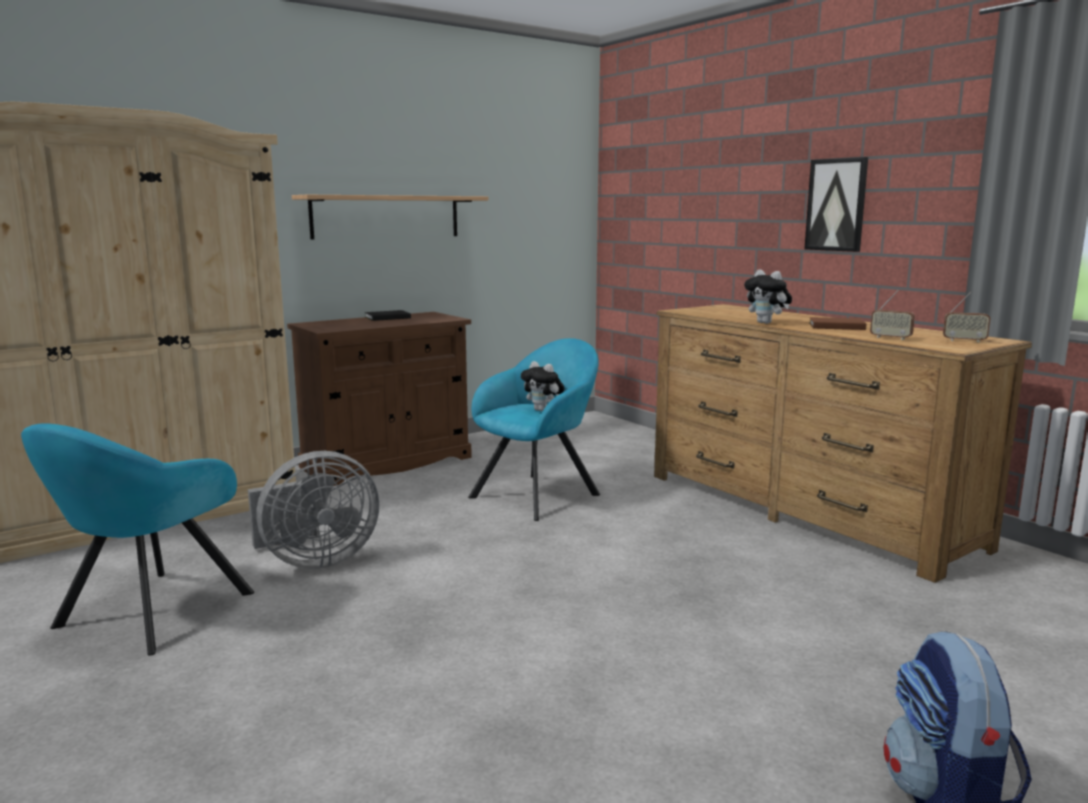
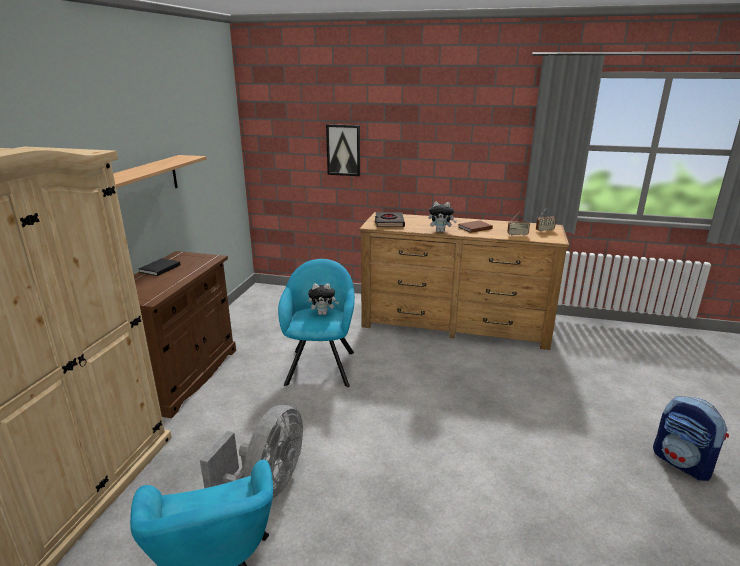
camera: 40 degrees left, 10 degrees up
(714, 311) = (389, 222): none -> black book
(836, 205) = (440, 150): picture -> picture (343, 150)

